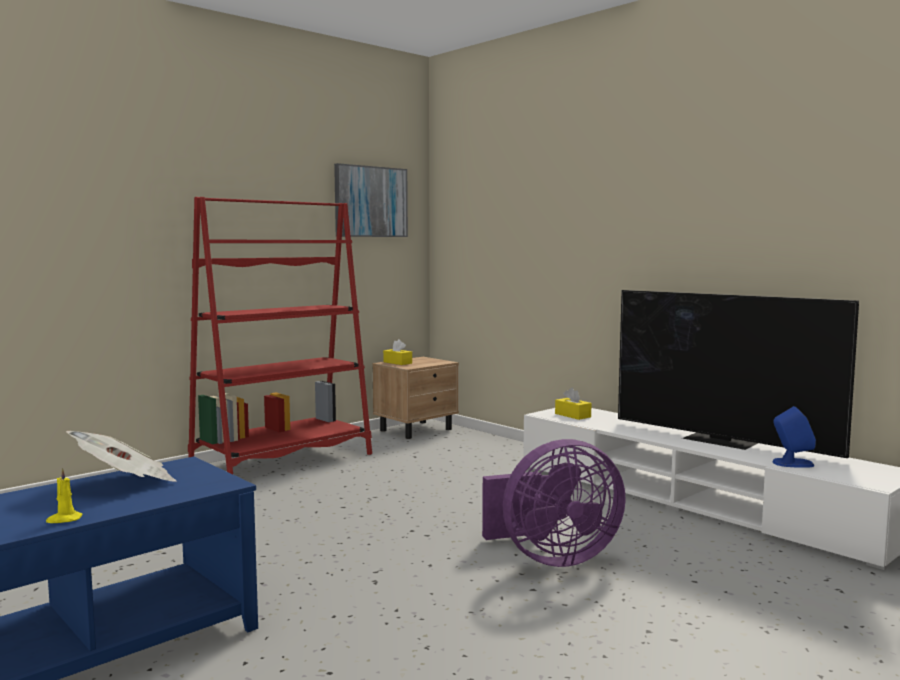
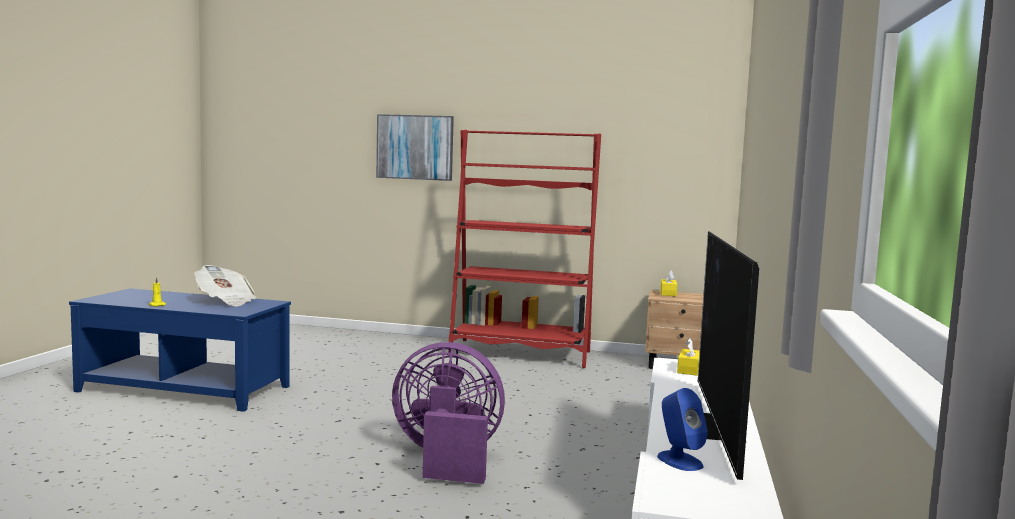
camera: 55 degrees right, 0 degrees up
(370, 202) = (662, 132): picture -> picture (415, 147)
(551, 558) = (447, 459): purple fan -> purple fan turned 150 degrees clockwise

